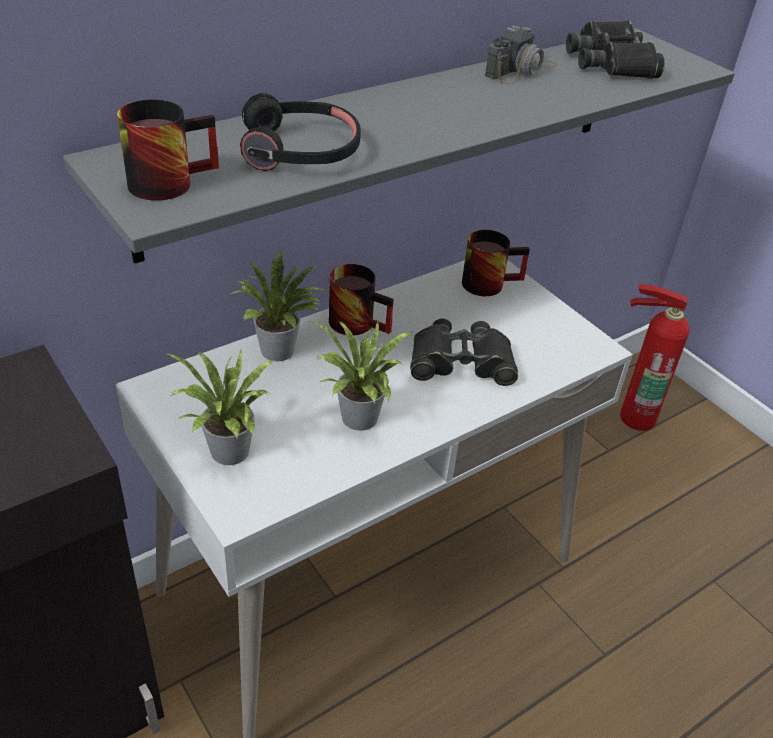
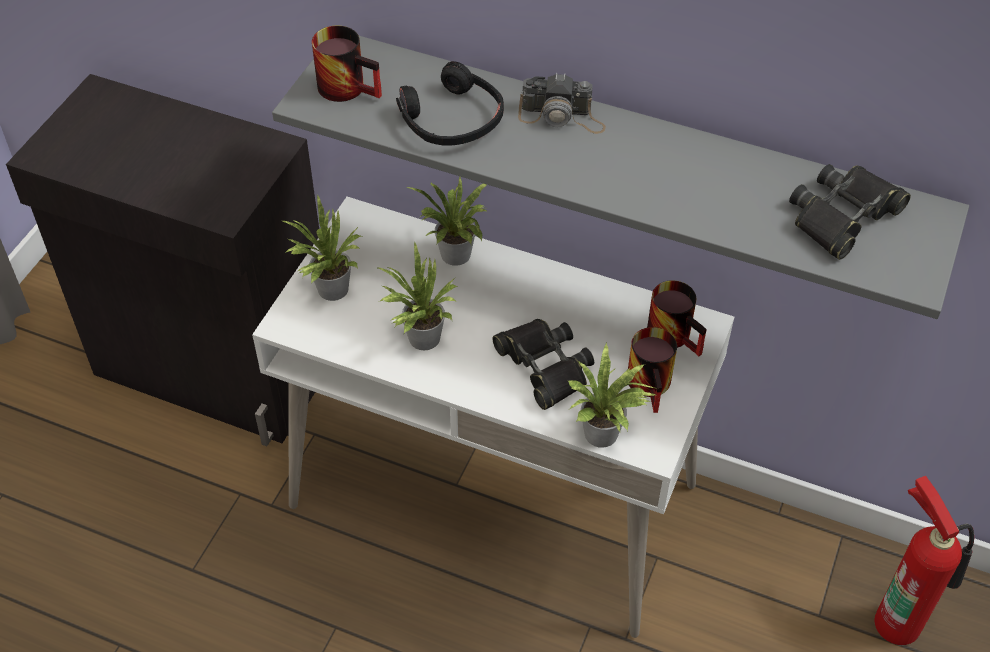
camera: 60 degrees right, 10 degrees up
(360, 322) = (535, 281): mug -> mug (654, 385)
(521, 70) = (744, 168): camera -> camera (562, 117)
(565, 366) = (605, 436): none -> potted plant

